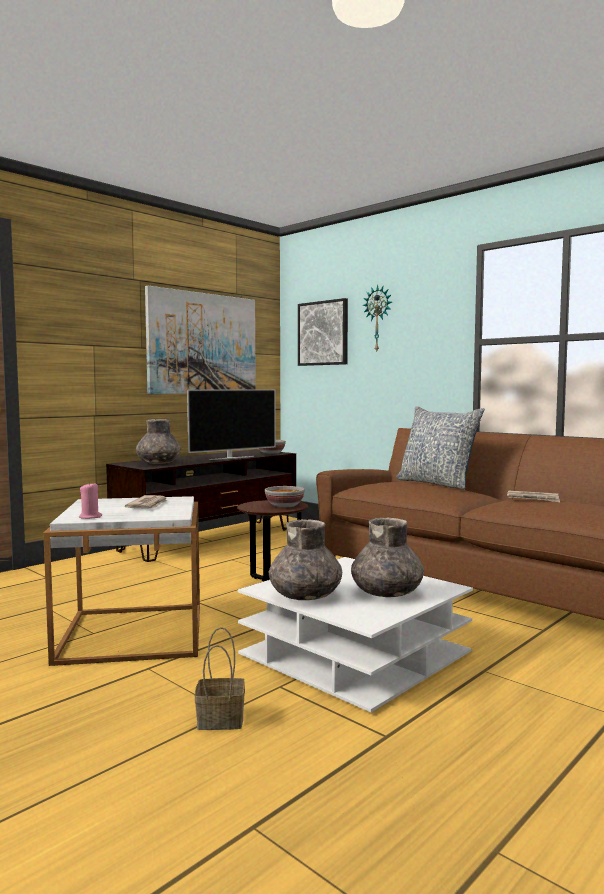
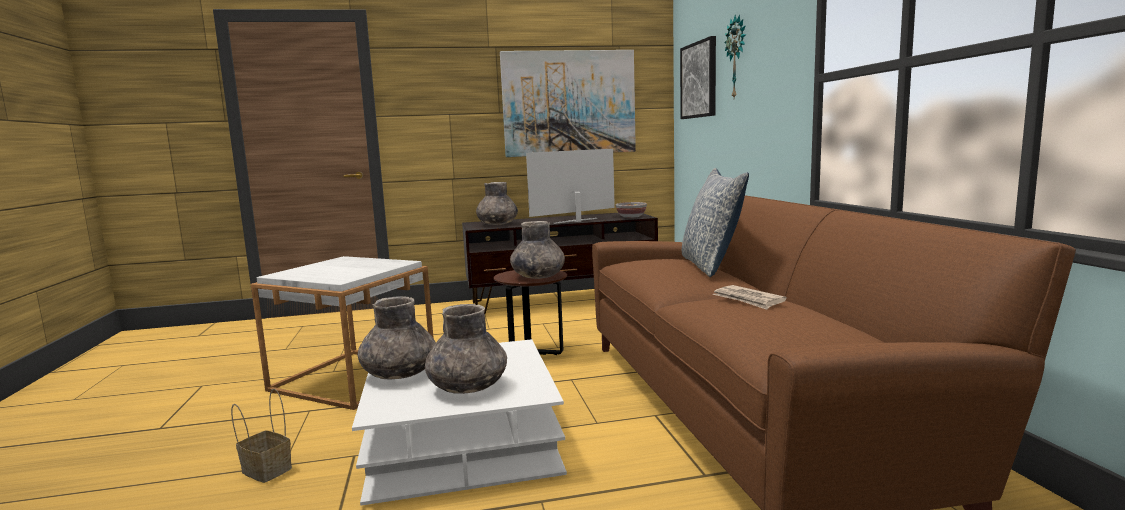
camera: 35 degrees right, 5 degrees up
(90, 517) = (293, 274): pink candle -> none
(148, 505) = (361, 267): newspaper -> none
(231, 458) = (576, 221): television -> television turned 150 degrees clockwise
(284, 506) = (538, 276): bowl -> grey vase

